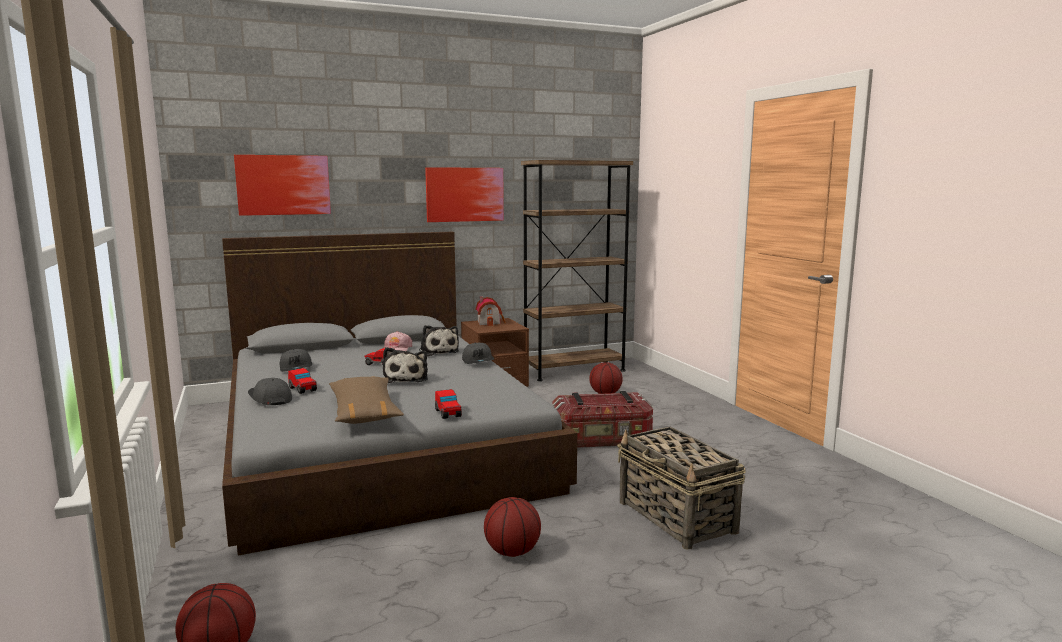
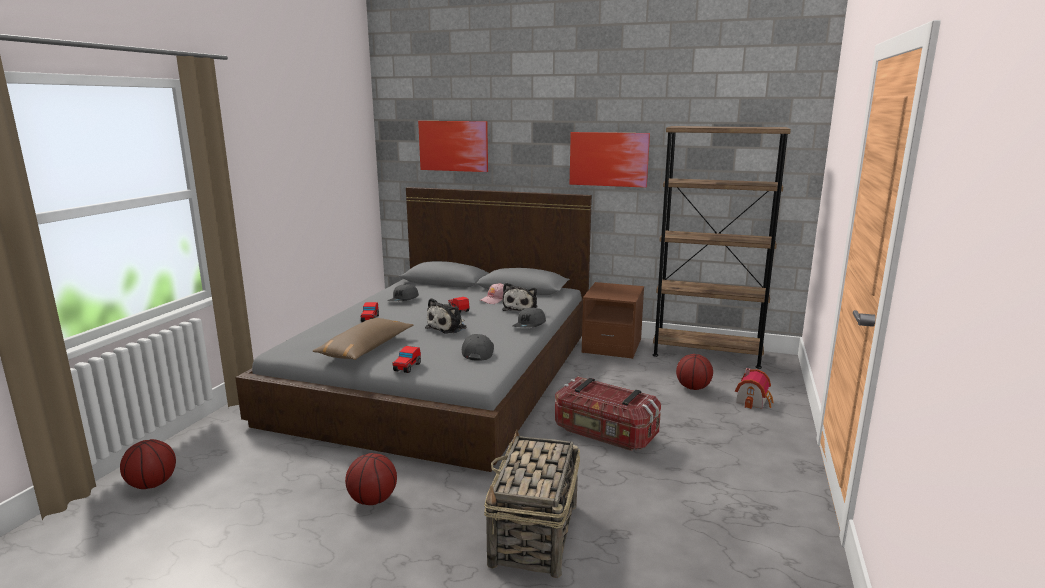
camera: 40 degrees right, 5 degrees up
(269, 398) = (341, 321): grey cap -> grey cap (477, 352)
(490, 322) = (617, 287): toy house -> toy house (754, 401)

